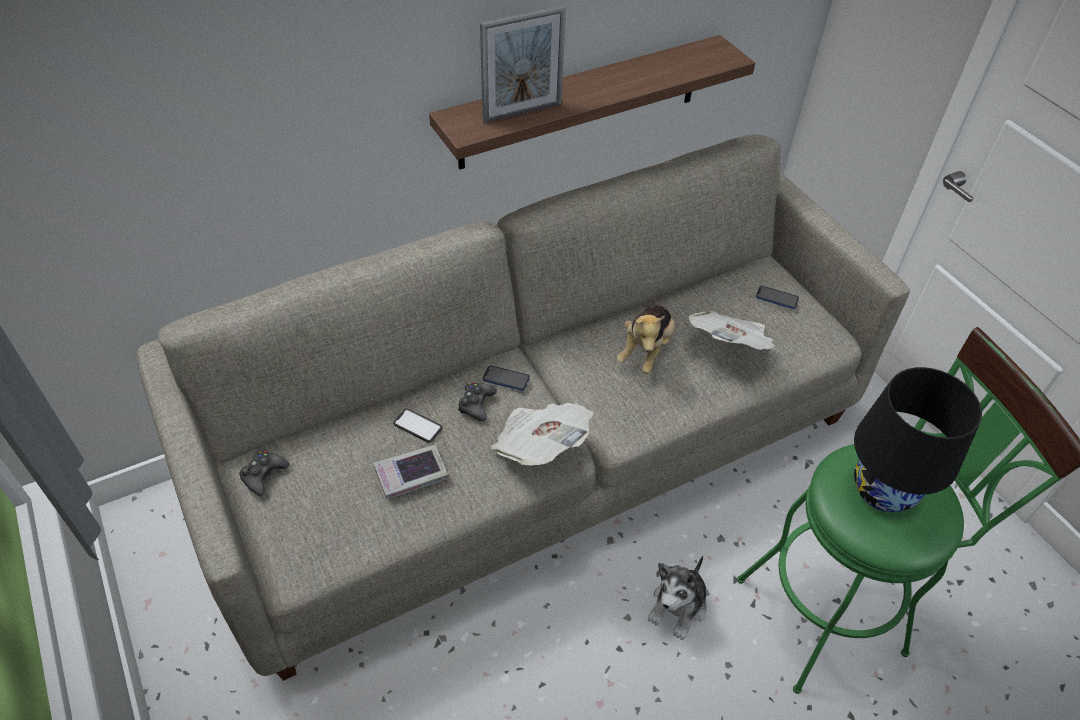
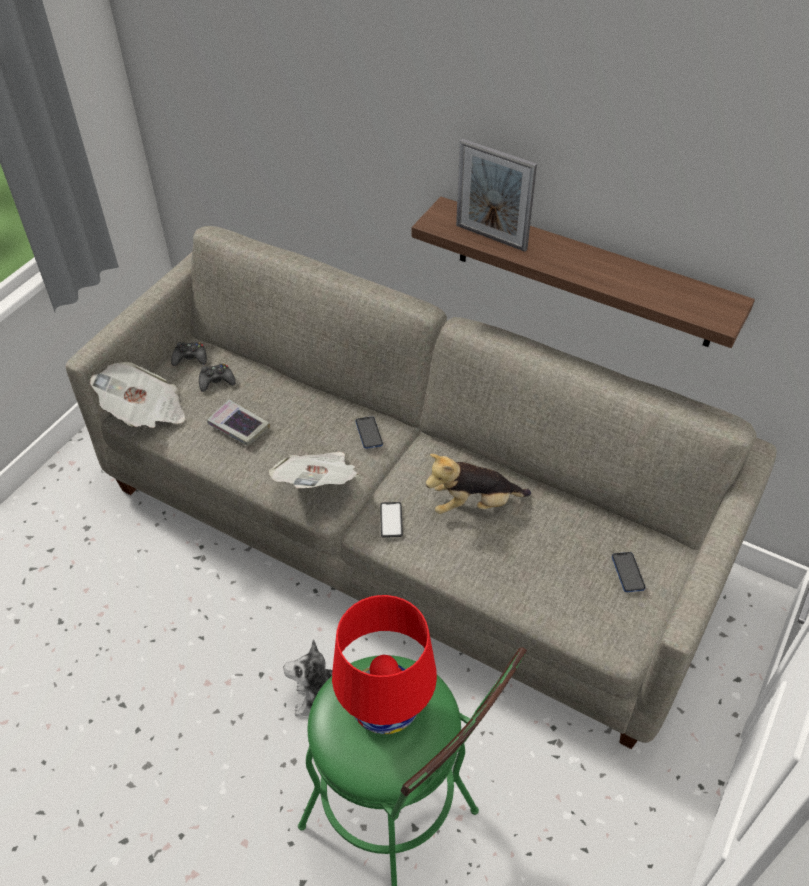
camera: 60 degrees right, 0 degrees up
(417, 426) = (284, 407): phone -> phone (391, 520)
(476, 404) = (328, 428): black game controller -> black game controller (216, 381)
(730, 345) = (529, 560): newspaper -> newspaper (145, 412)
(882, 490) = (385, 708): black table lamp -> red table lamp

